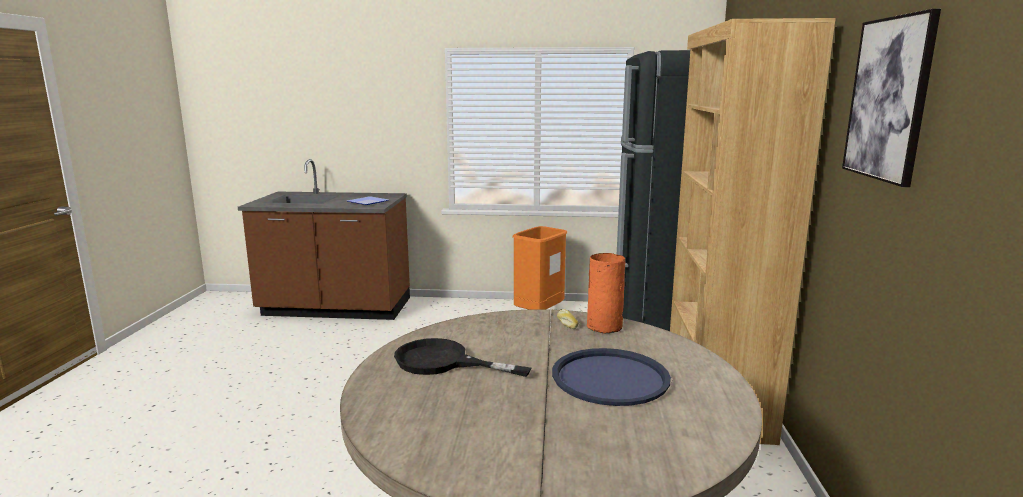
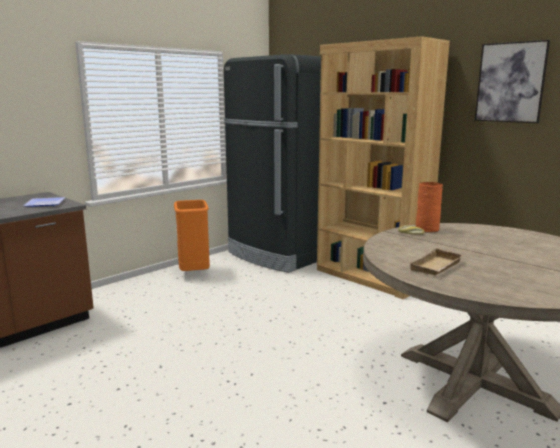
camera: 50 degrees left, 0 degrees up
(443, 362) = (437, 267): black frying pan -> beige tray
(610, 377) = (498, 245): blue tray -> none

